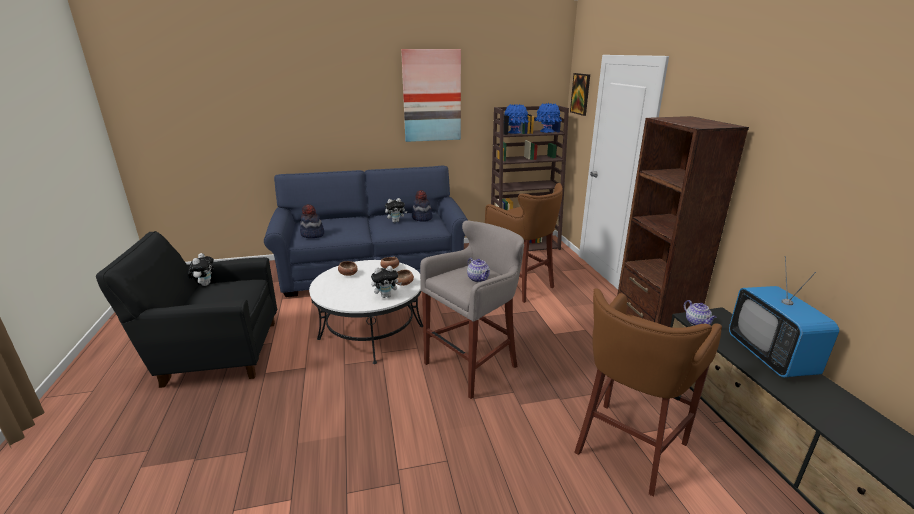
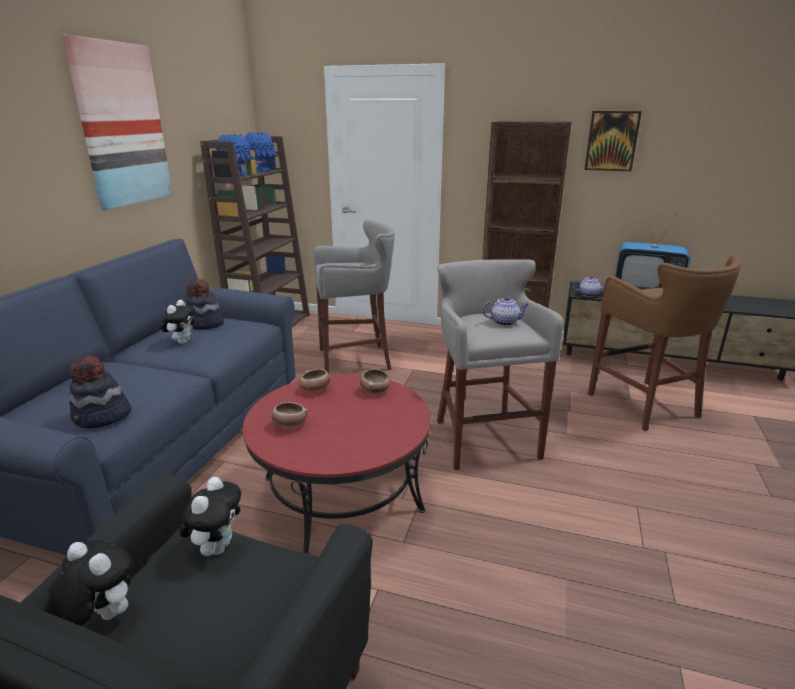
camera: 60 degrees left, 0 degrees up
(371, 332) = (342, 493): white coffee table -> red coffee table
(386, 296) = (398, 410): plush toy -> plush toy (217, 547)
(521, 286) = (356, 360): brown stool -> grey stool
(580, 94) = (286, 118): picture -> picture (612, 141)

